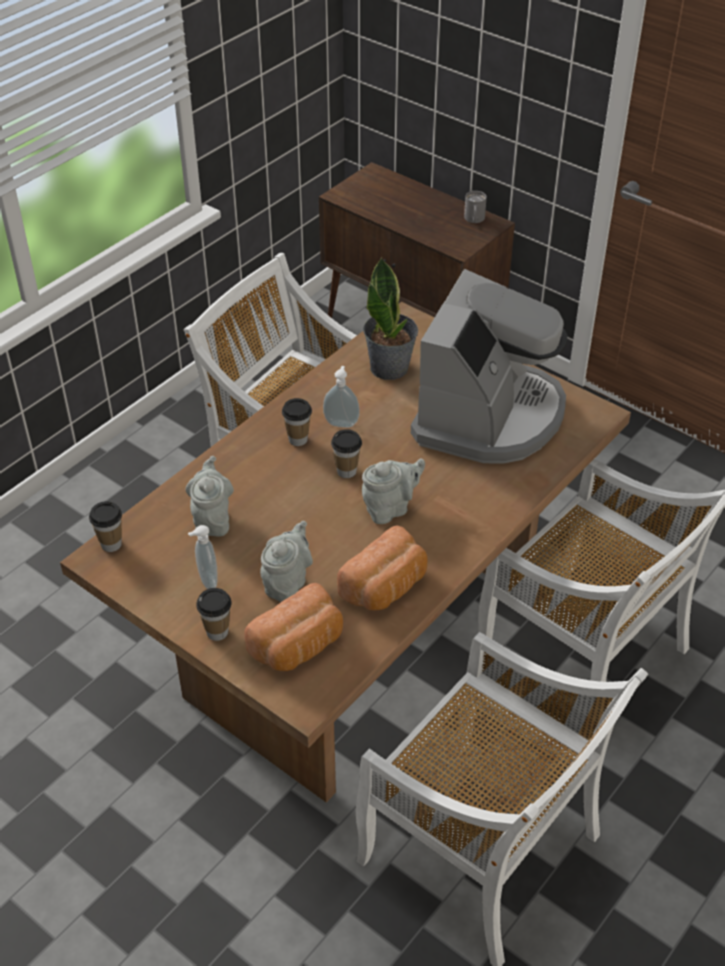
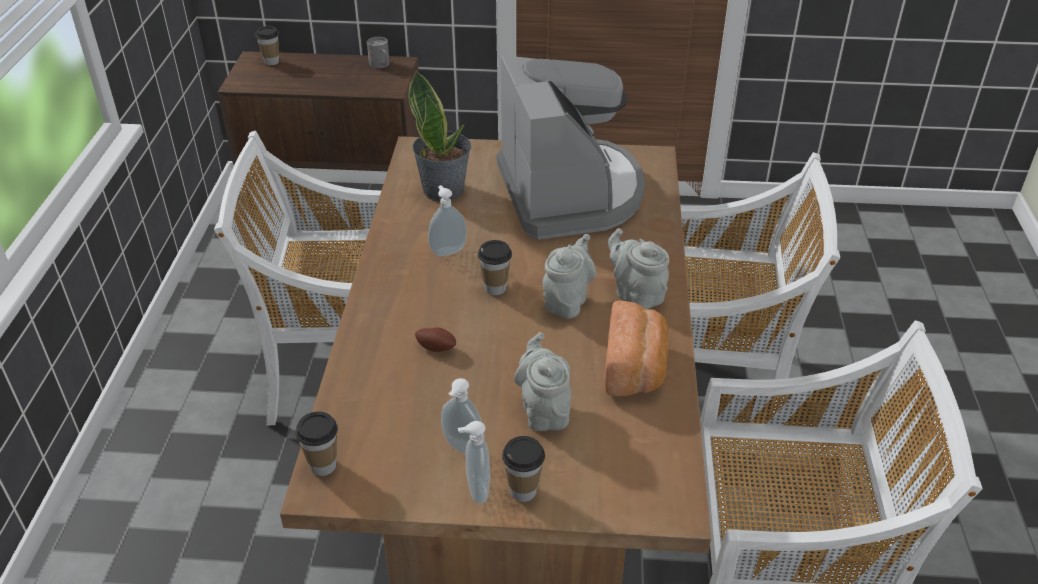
camera: 35 degrees left, 5 degrees down
(187, 614) = (476, 491): none -> soap dispenser
(212, 519) = (409, 389): grey teapot -> grey teapot (636, 295)
(260, 497) = (436, 347): none -> potato
(298, 439) = (421, 282): cup -> cup (271, 62)
(299, 646) = (615, 460): bread -> none

